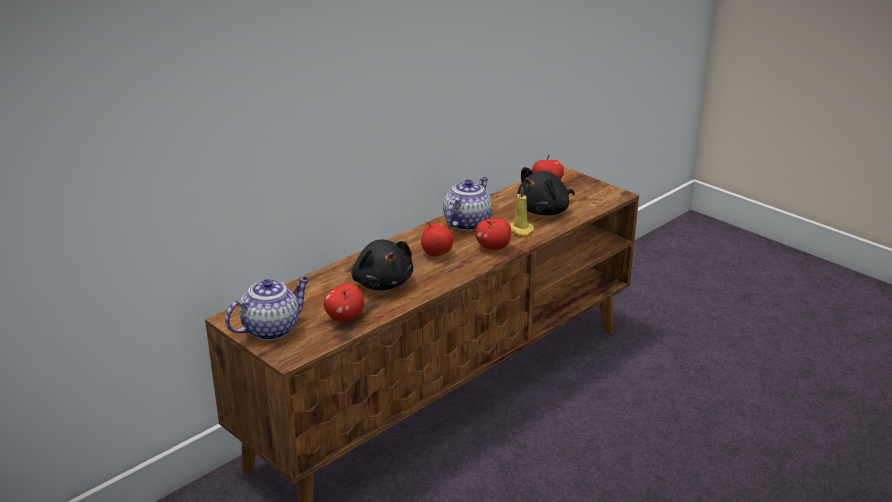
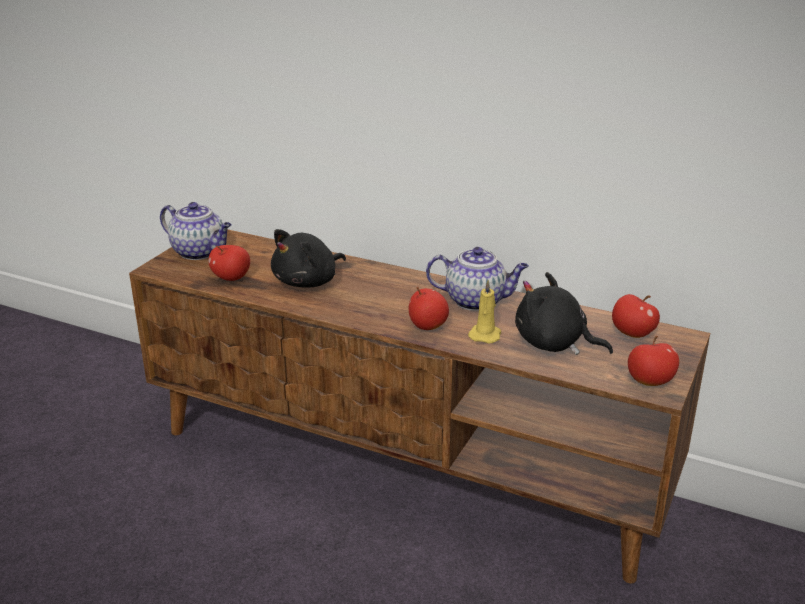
camera: 70 degrees right, 0 degrees up
(436, 253) = (389, 297): apple -> apple (650, 382)

